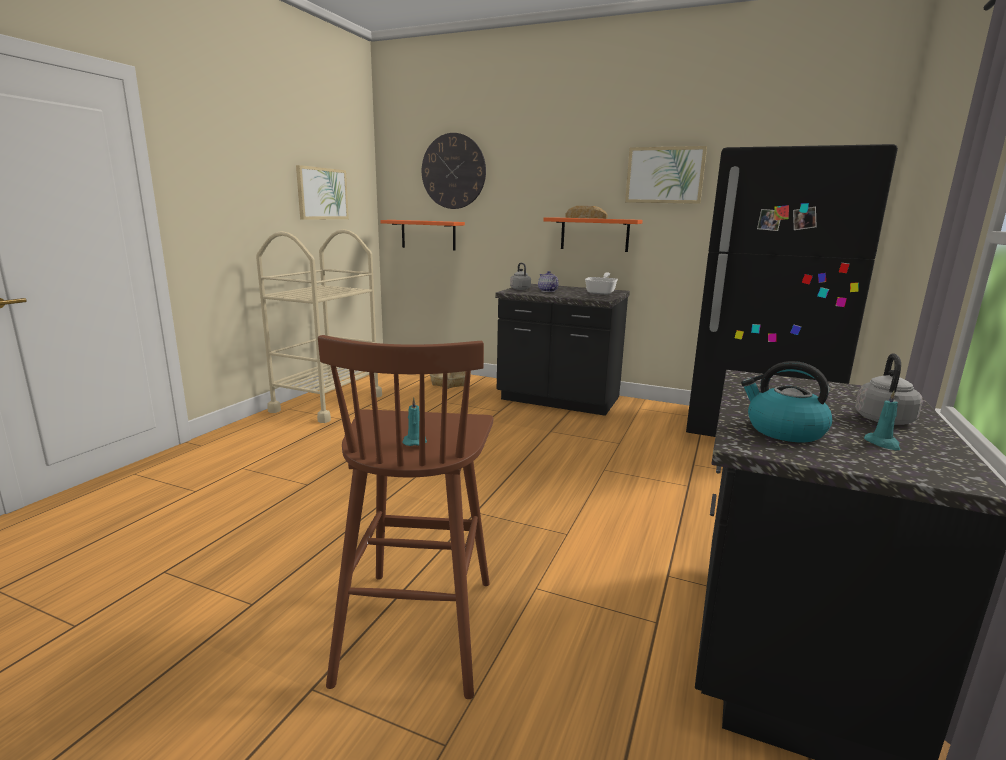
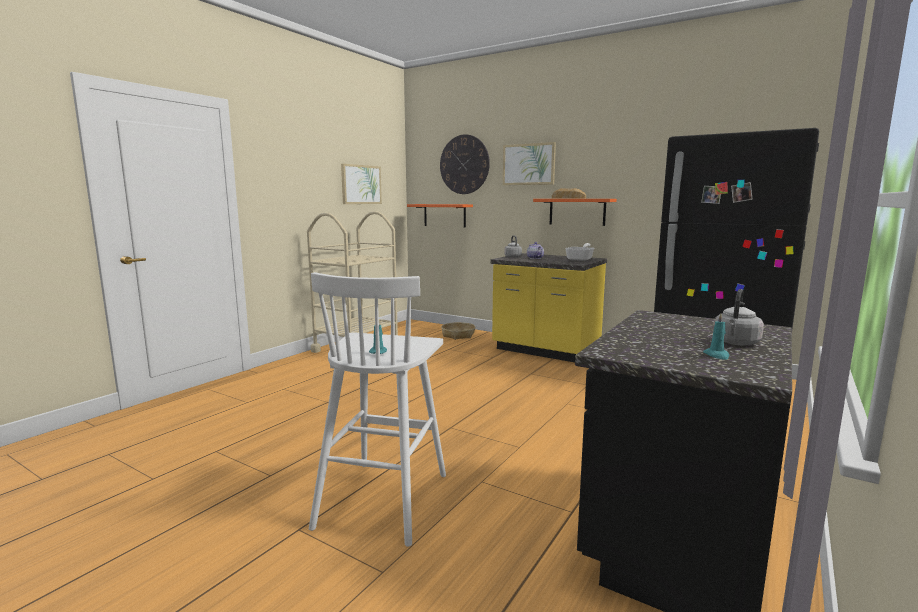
camera: 10 degrees right, 5 degrees down
(418, 626) = (384, 498): brown stool -> white stool
(558, 400) = (545, 350): black counter -> yellow counter
(665, 175) = (634, 161): picture -> picture (529, 164)
(783, 430) = (643, 346): kettle -> none

